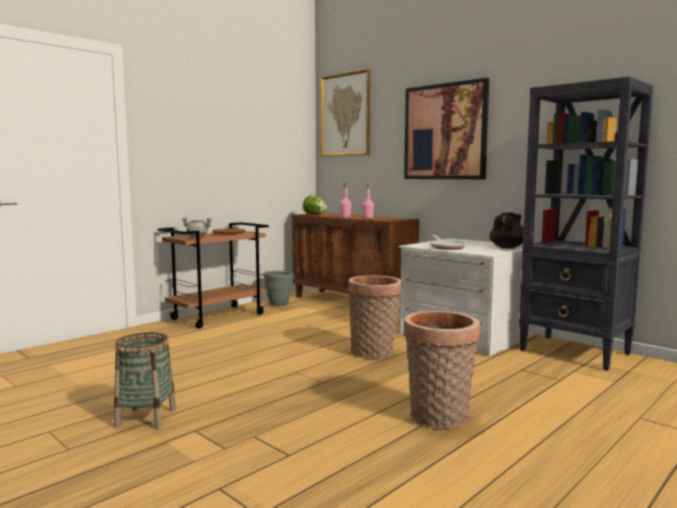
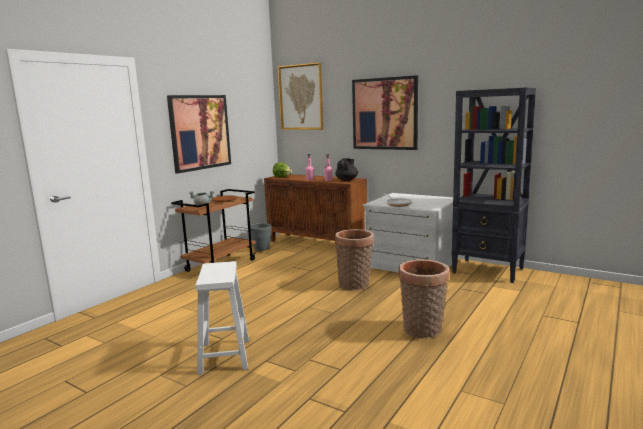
camera: 10 degrees left, 5 degrees up
(146, 417) = (224, 355): basket -> white stool
(206, 147) = (200, 132): none -> picture
(508, 247) = (439, 201): black teapot -> black teapot (347, 180)

